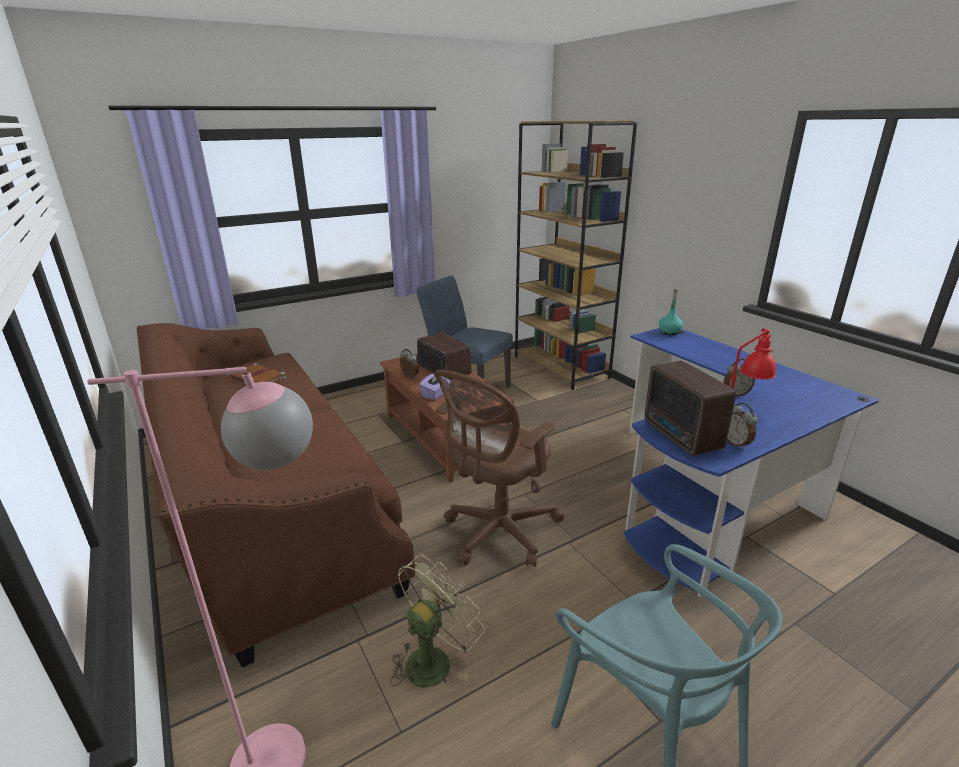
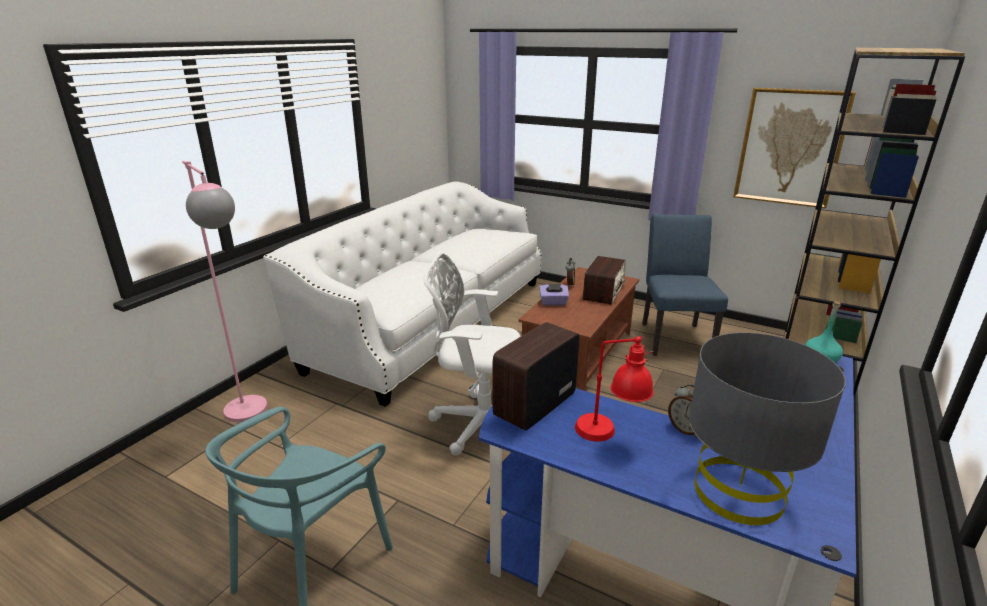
camera: 60 degrees right, 0 degrees up
(259, 378) = (480, 239): brown book -> none
(269, 501) = (432, 322): brown sofa -> white sofa
(434, 658) = (337, 438): green fan -> none
(482, 206) = (790, 147): none -> picture
(497, 533) = (479, 424): brown office chair -> white office chair
(736, 443) = (552, 441): alarm clock -> none
(807, 402) = (738, 492): none -> grey table lamp

